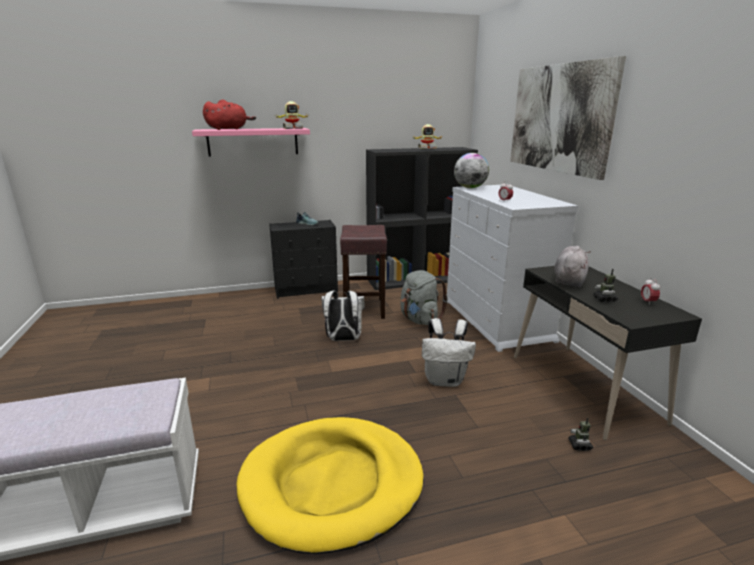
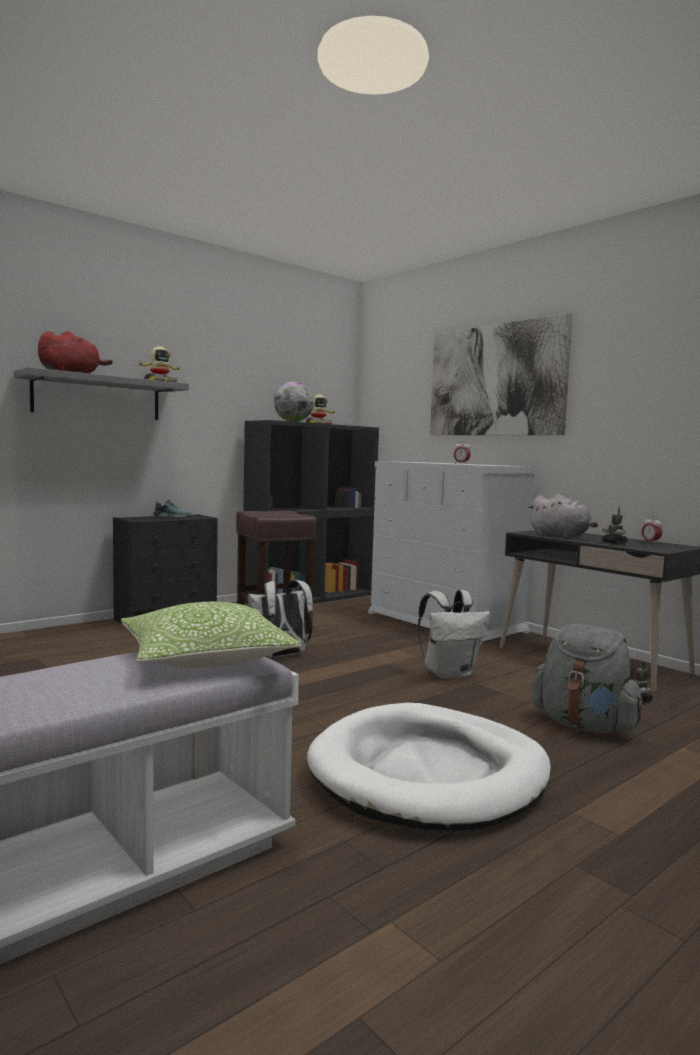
camera: 25 degrees left, 15 degrees down
(131, 406) = (206, 658): none -> pillow
(253, 142) = (97, 397): pink shelf -> grey shelf
(332, 484) = (429, 773): yellow dog bed -> white dog bed
(420, 320) = (357, 630): grey backpack -> grey backpack (584, 725)
(470, 188) = (396, 461): globe -> globe (293, 422)
(569, 280) = (561, 536): grey plush toy -> grey plush toy turned 135 degrees clockwise

